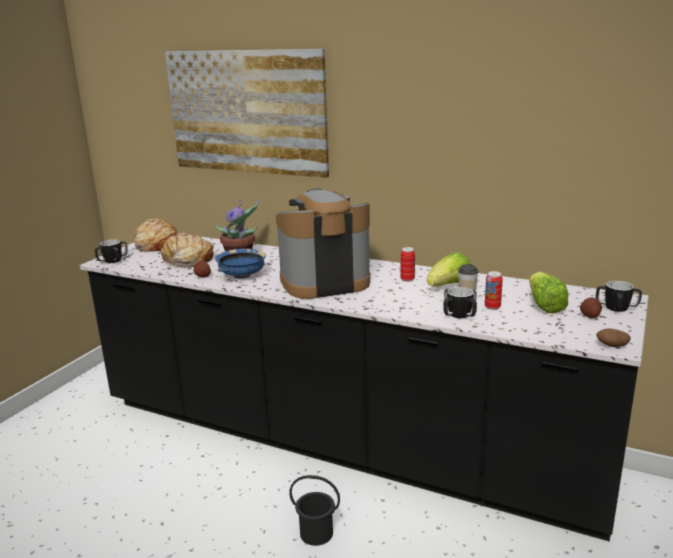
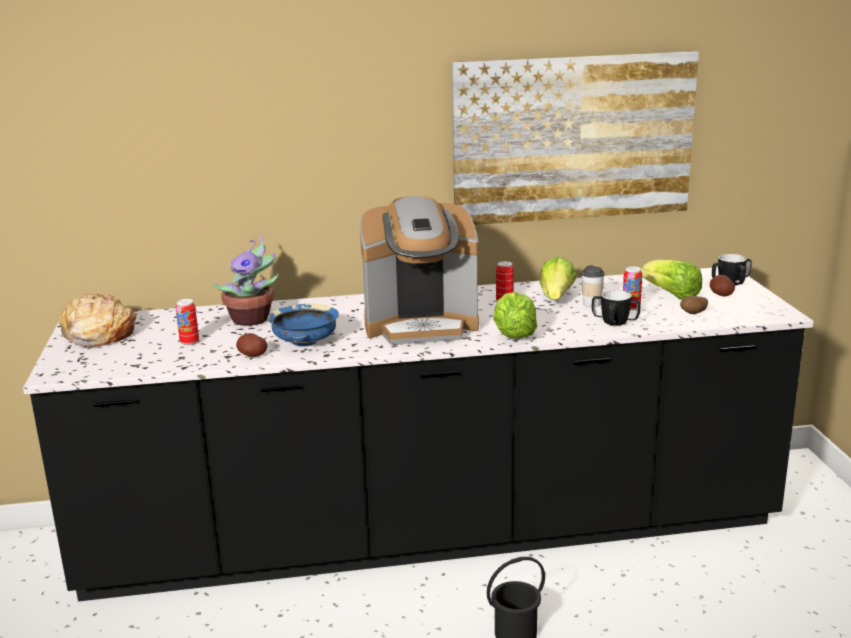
camera: 35 degrees left, 0 degrees up
(113, 261) = (71, 369): mug -> none
(187, 260) = (189, 342): bread -> can
(246, 112) = (222, 115): picture -> picture (573, 138)
(324, 282) = (421, 325): coffee machine -> coffee machine turned 135 degrees counterclockwise
(370, 304) = (514, 335): none -> lettuce
(612, 346) = (777, 315): potato -> potato (693, 314)

